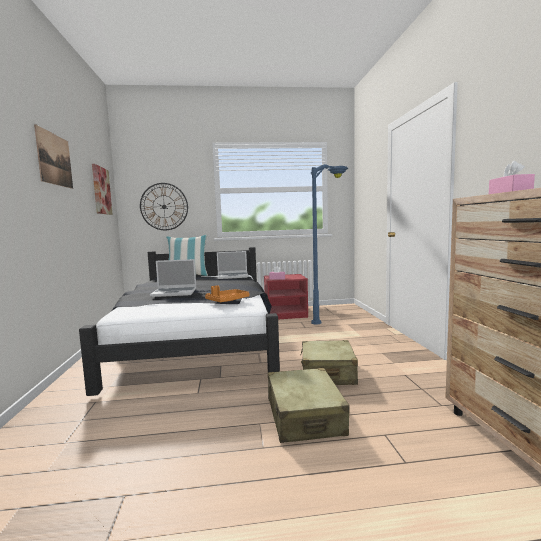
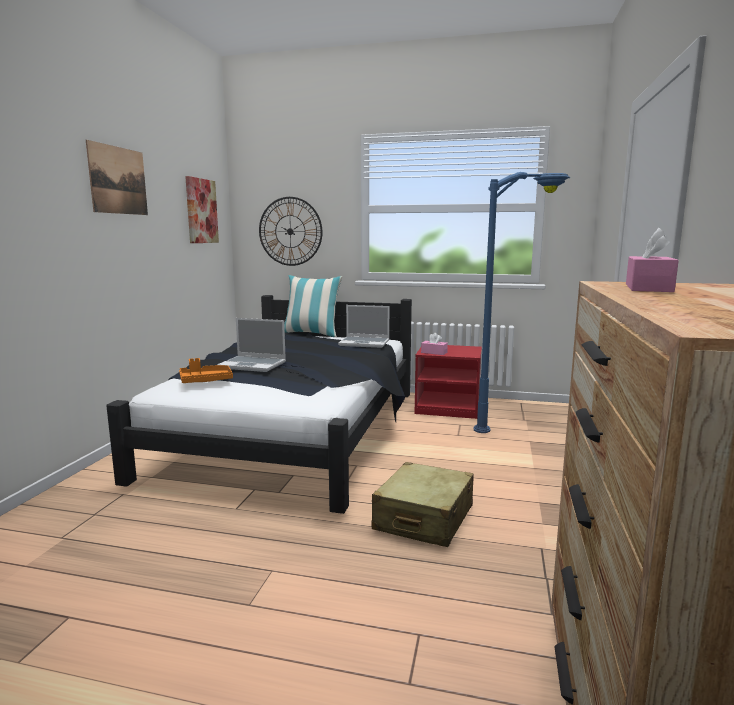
camera: 20 degrees right, 5 degrees up
(227, 301) = (300, 388): orange tray -> orange tray (205, 381)
(305, 416) = (335, 576): beige suitcase -> none

